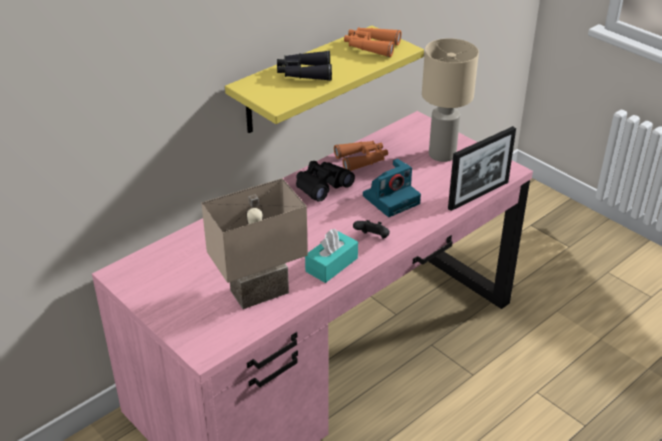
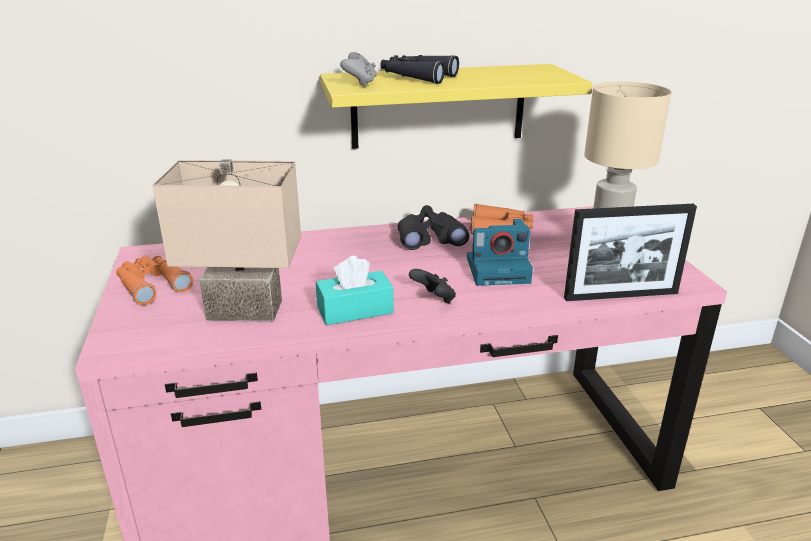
camera: 30 degrees right, 10 degrees down
(277, 95) = (360, 84): none -> grey game controller
(371, 47) = (526, 73): orange binoculars -> orange binoculars (151, 285)

